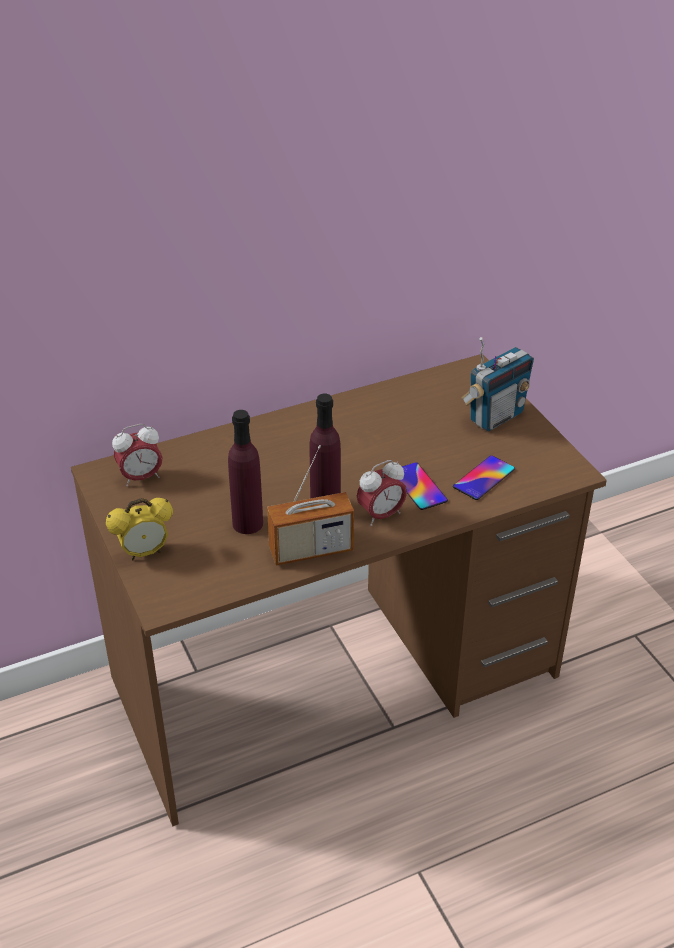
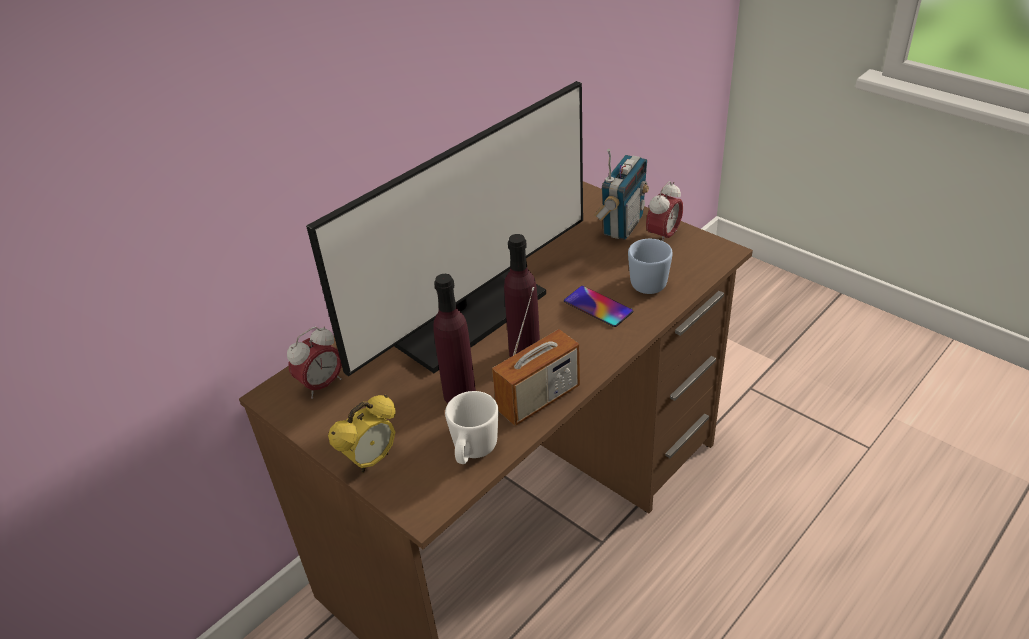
camera: 20 degrees left, 0 degrees up
(229, 574) = (473, 452): none -> white mug
(297, 458) = (467, 316): none -> monitor
(381, 515) = (582, 344): alarm clock -> alarm clock (663, 236)
(484, 478) = (650, 281): phone -> blue mug

